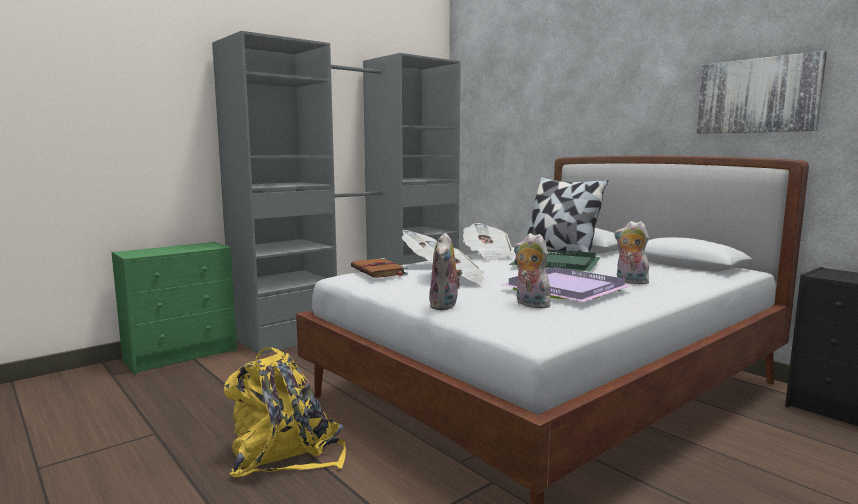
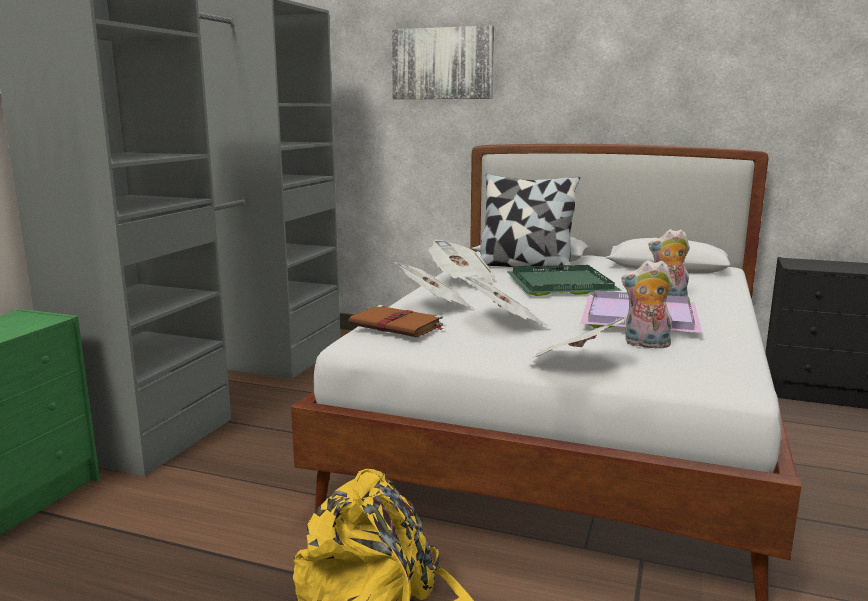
camera: 30 degrees left, 5 degrees up
(445, 306) = (573, 364): plush toy -> newspaper
(757, 96) = (713, 80): picture -> picture (442, 64)

